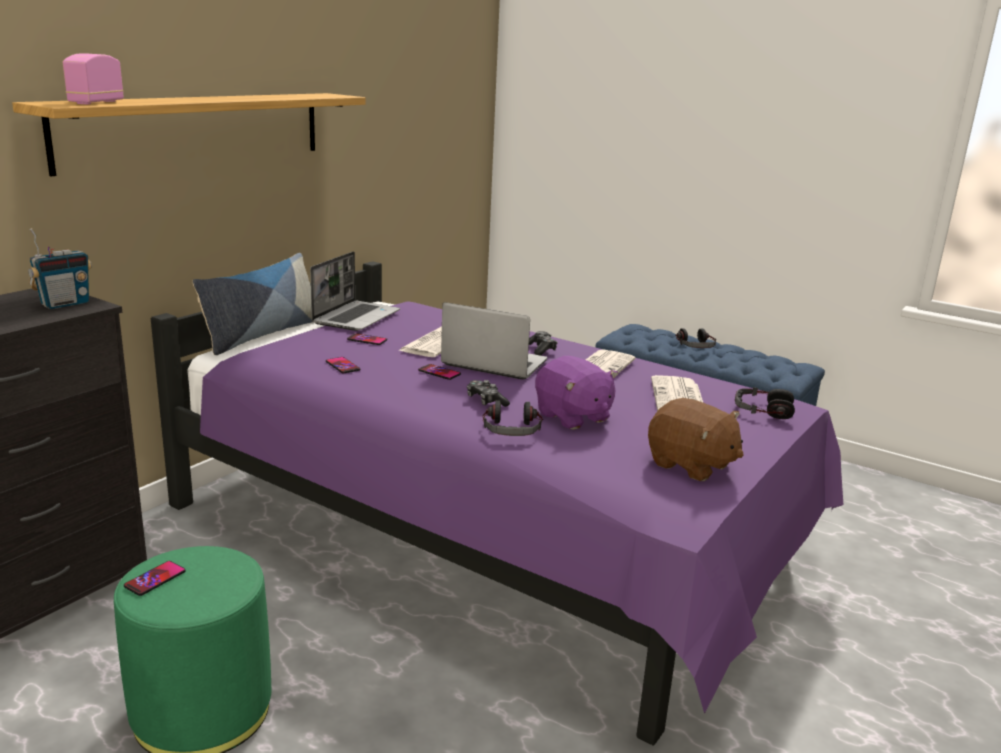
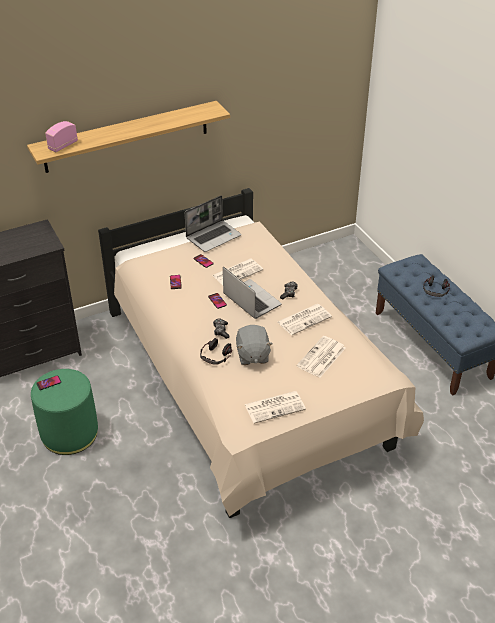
camera: 30 degrees right, 20 degrees up
(65, 304) = (42, 241): radio -> none
(262, 334) = (158, 240): pillow -> none
(491, 539) = (246, 383): purple bed -> beige bed
(572, 417) = (252, 355): purple plush toy -> grey plush toy
(690, 465) = (275, 407): brown plush toy -> newspaper
(762, 410) = (358, 379): headphones -> none

